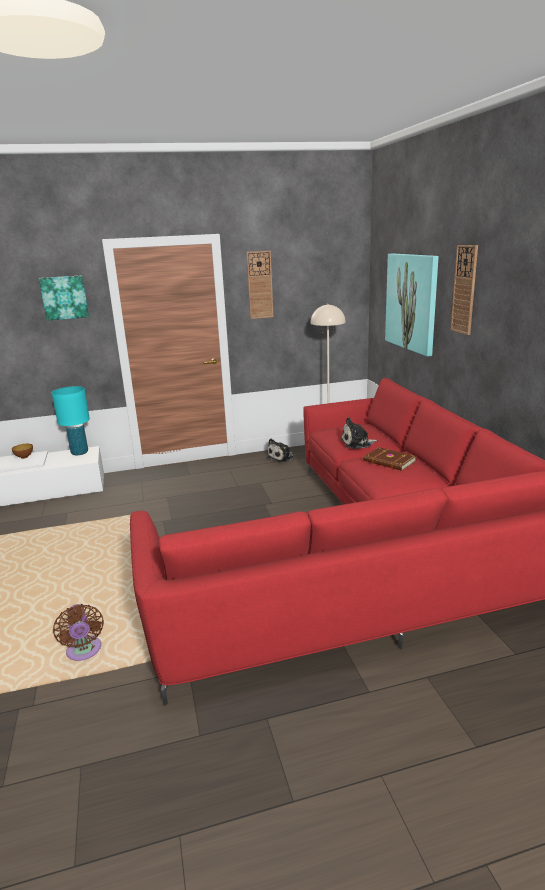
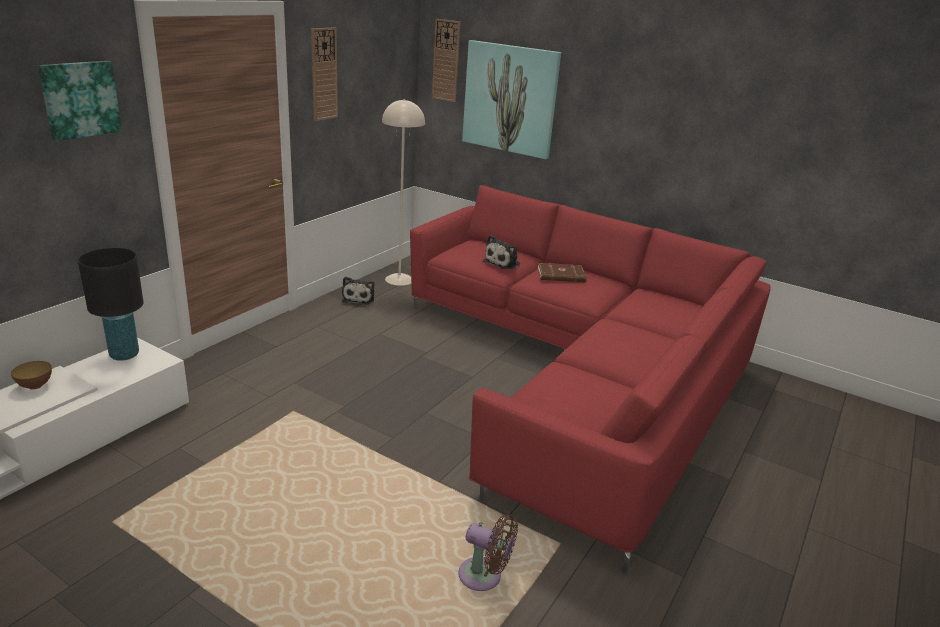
camera: 45 degrees left, 5 degrees up
(79, 453) = (124, 355): turquoise table lamp -> black table lamp
(464, 289) = (603, 91): wall clock -> wall clock (446, 61)

